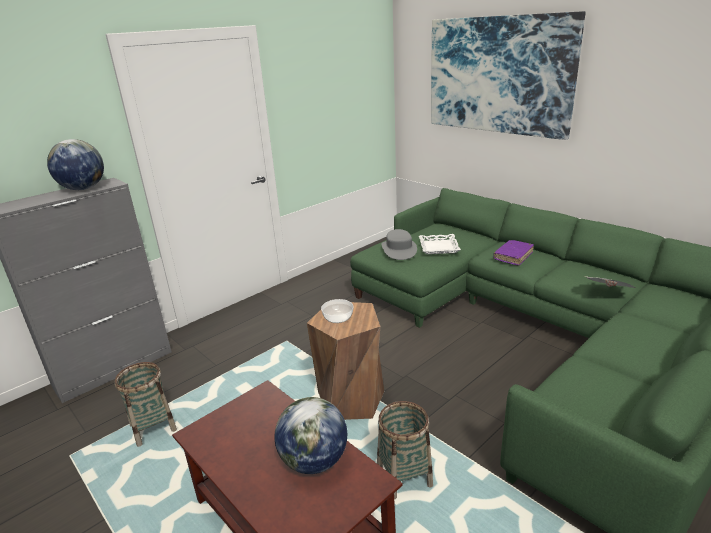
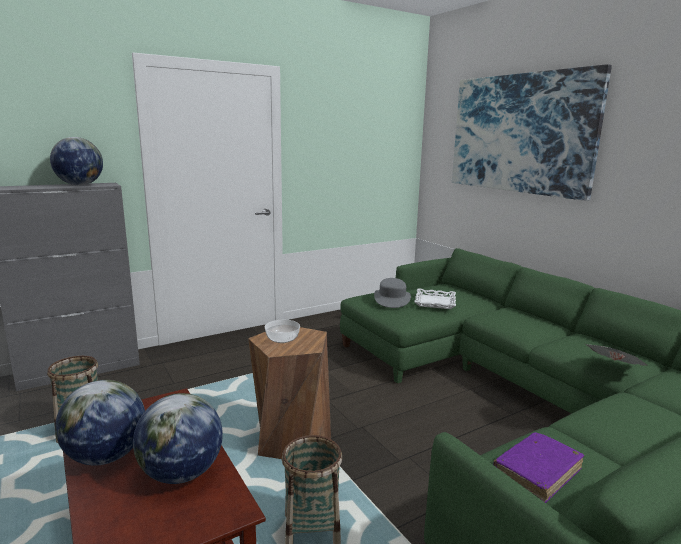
camera: 10 degrees right, 10 degrees down
(239, 460) = (106, 456): none -> globe
(513, 256) = (514, 320): purple book -> purple book (537, 472)

